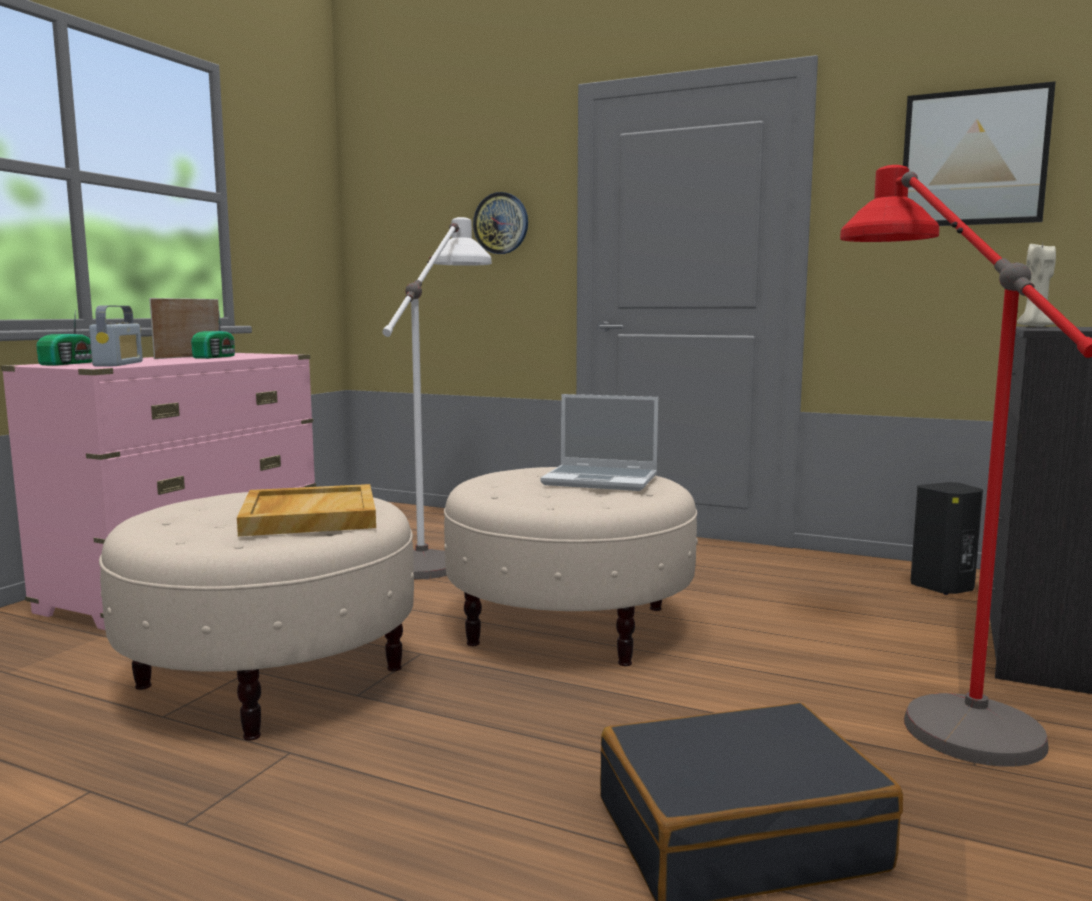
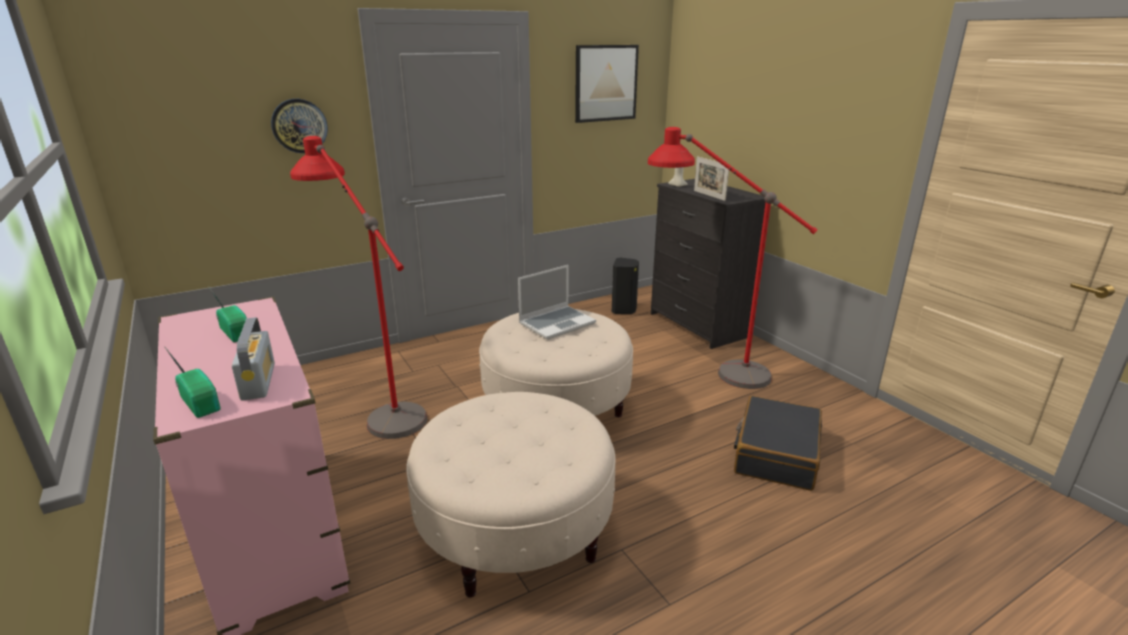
camera: 55 degrees left, 15 degrees up
(118, 364) = (258, 381): radio -> radio turned 45 degrees clockwise
(189, 357) = (205, 342): picture frame -> picture frame (709, 195)
(308, 516) = (536, 424): beige tray -> none
(441, 551) = (377, 404): white floor lamp -> red floor lamp

